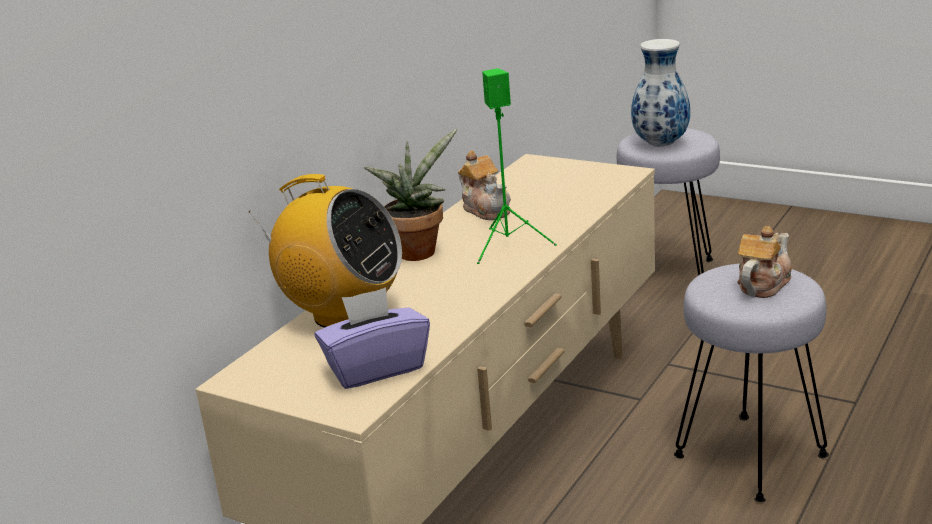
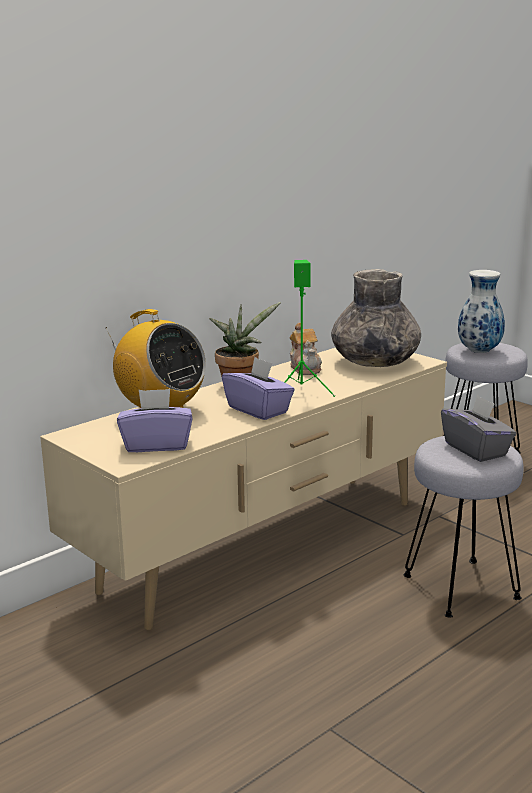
camera: 15 degrees right, 5 degrees down
(474, 285) = (258, 410): none -> purple tissue box
(567, 185) = (374, 362): none -> grey vase
(762, 284) = (476, 450): teapot -> grey tissue box

